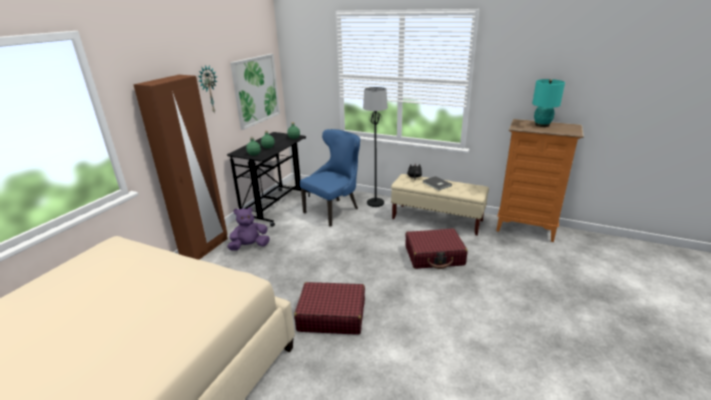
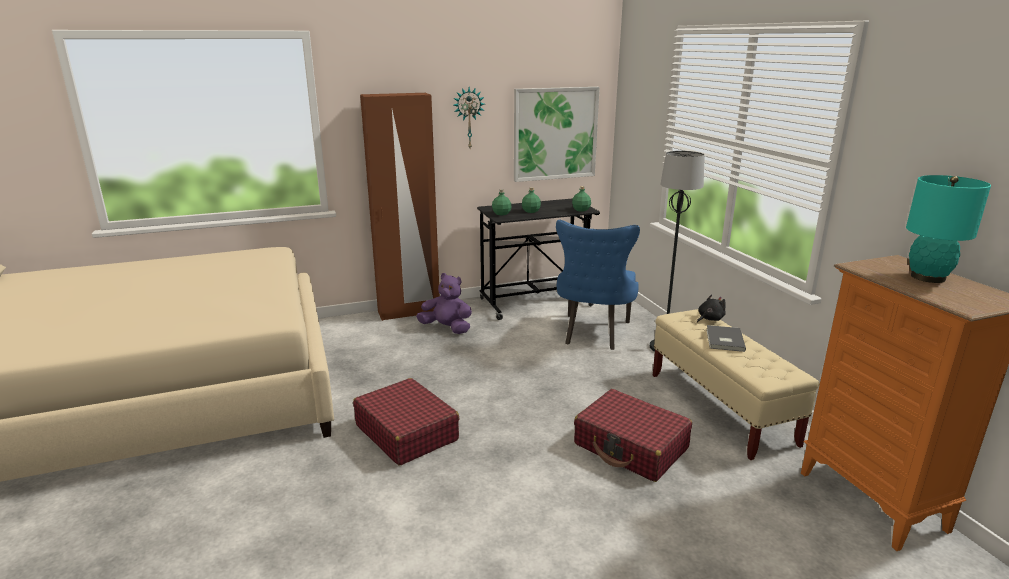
camera: 45 degrees right, 5 degrees down
(334, 210) = (593, 333): blue chair -> blue chair turned 105 degrees clockwise

